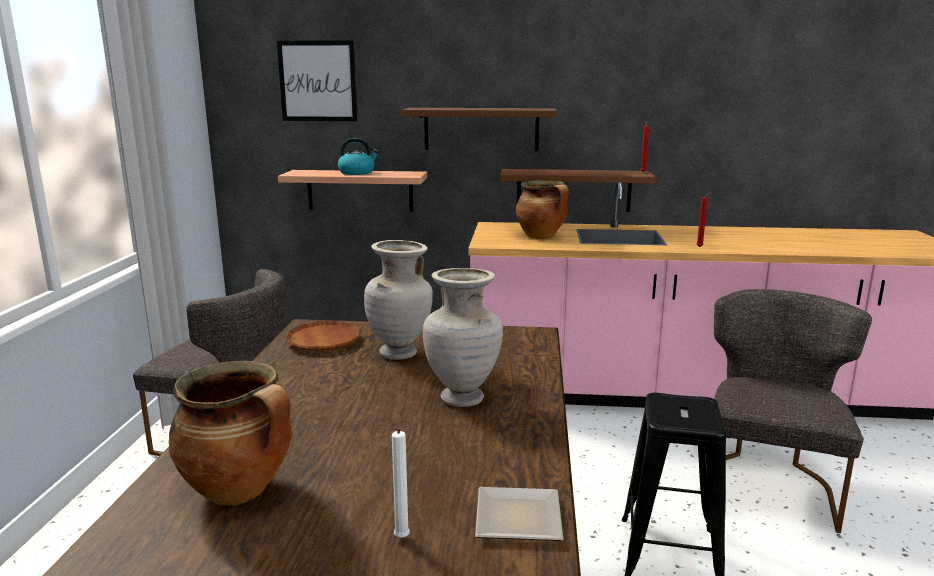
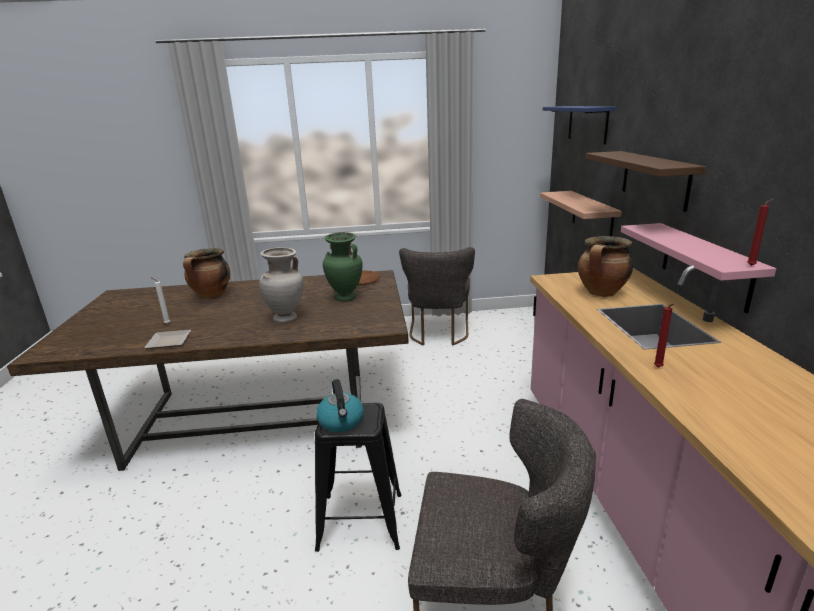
camera: 80 degrees right, 5 degrees up
(318, 81) = (587, 123): picture -> blue shelf
(357, 173) = (579, 200): kettle -> kettle (341, 421)
(400, 354) = (345, 298): beige vase -> green vase
(573, 190) = (705, 265): brown shelf -> pink shelf

